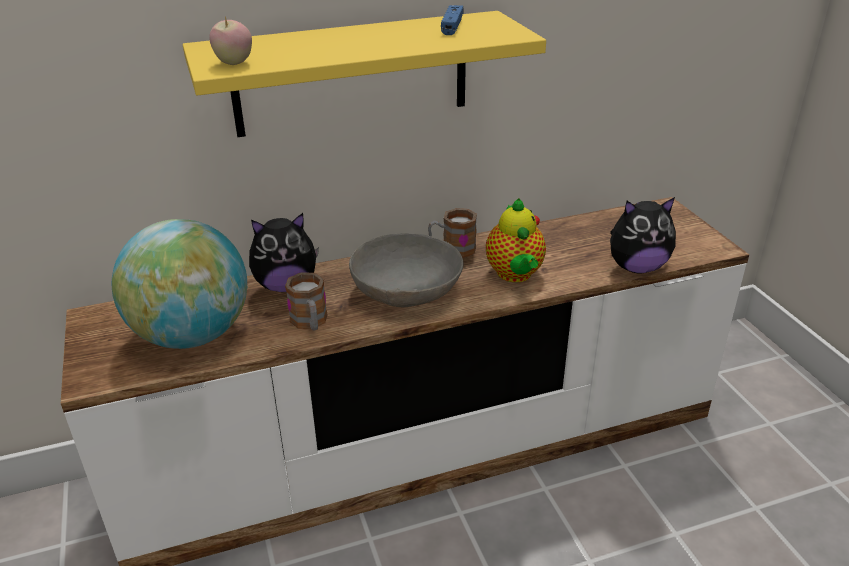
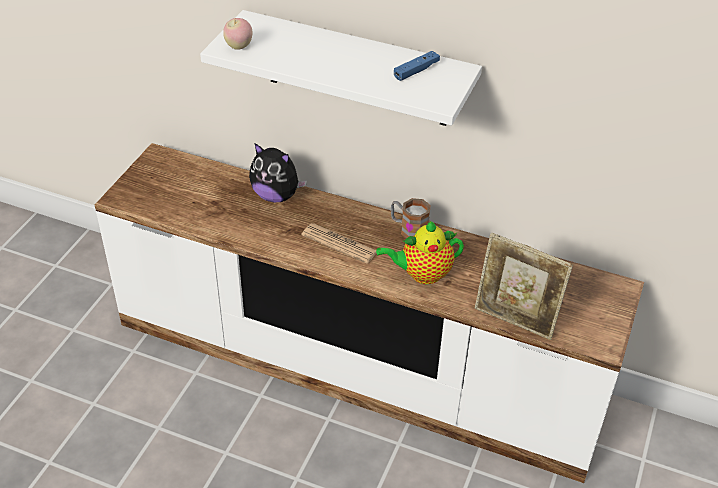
camera: 40 degrees right, 10 degrees up
(192, 335) = (192, 200): globe -> none
(310, 323) = (259, 231): mug -> none
(352, 74) = (357, 70): yellow shelf -> white shelf
(407, 291) = (339, 243): grey bowl -> newspaper
(515, 275) = (422, 274): teapot -> teapot turned 45 degrees clockwise
(636, 267) = (515, 321): plush toy -> picture frame

